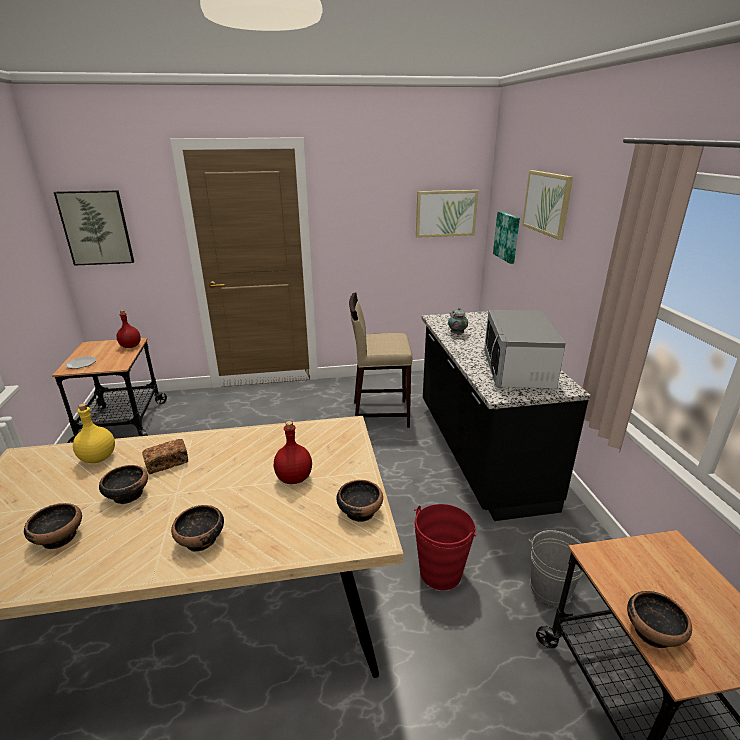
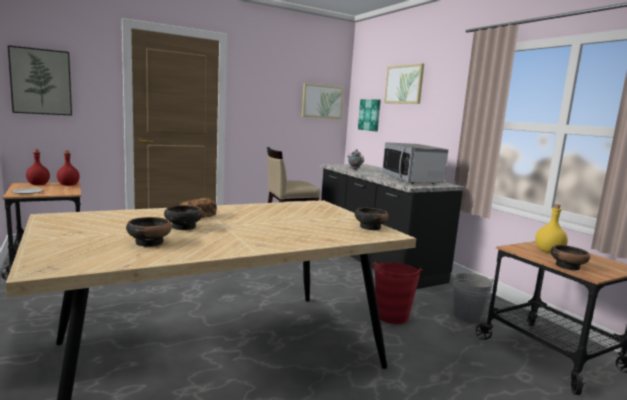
camera: 20 degrees left, 15 degrees down
(99, 458) = (132, 215): yellow bottle -> yellow bottle (549, 252)
(201, 540) = (271, 239): bowl -> none
(294, 478) = (307, 219): red bottle -> red bottle (38, 184)

